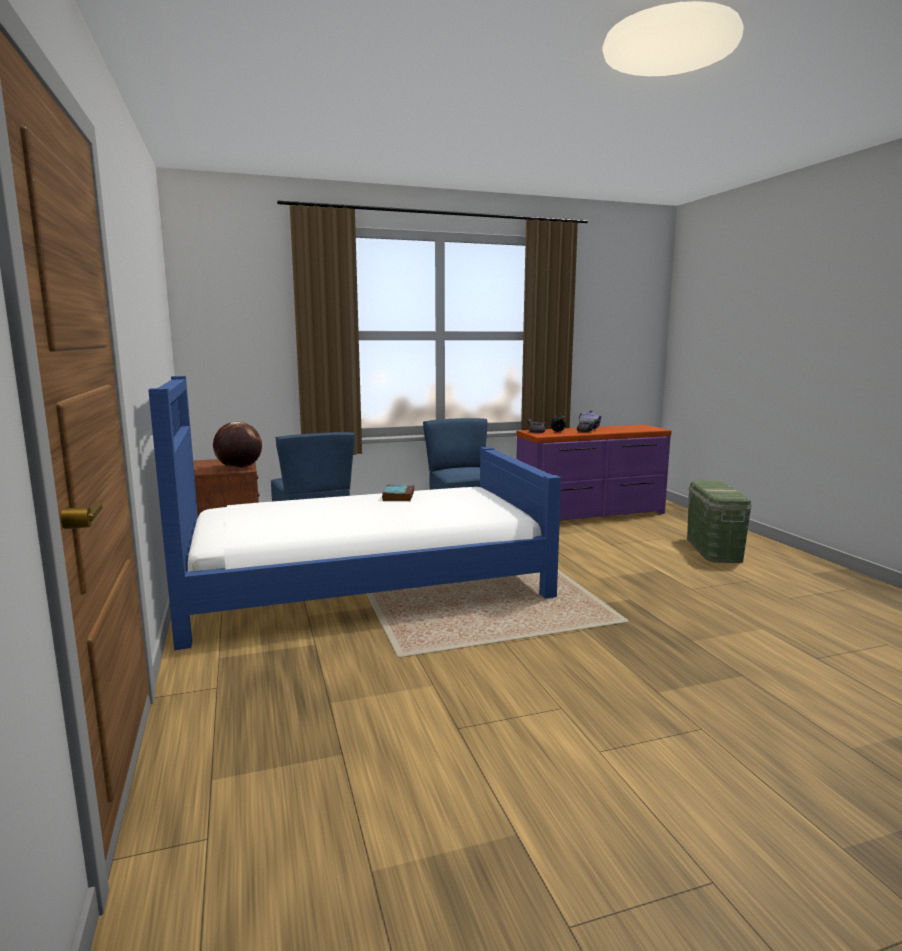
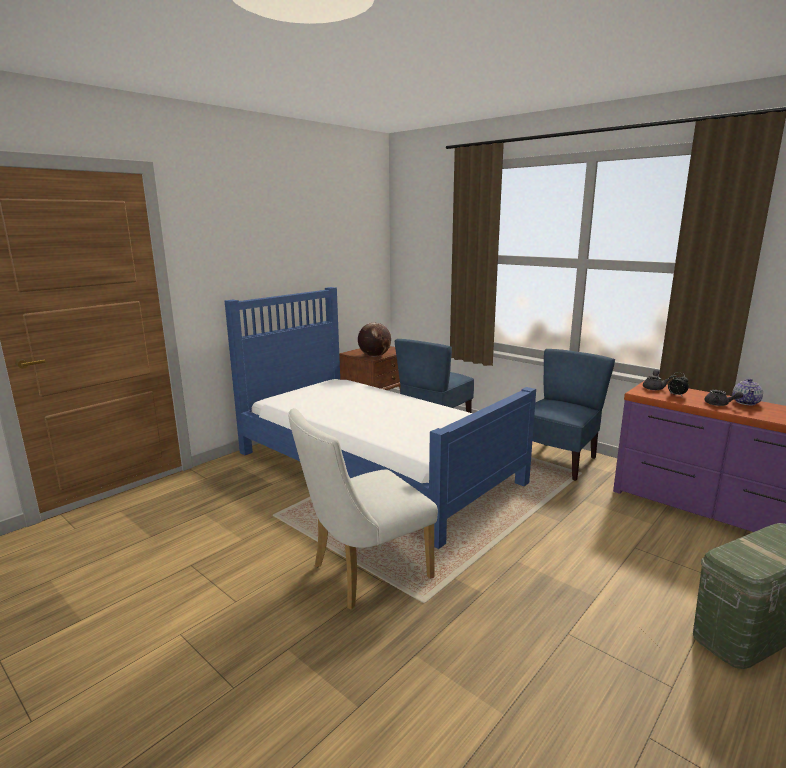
camera: 60 degrees right, 5 degrees up
(398, 496) = (425, 408): book -> none
(566, 635) = (363, 574): none -> white chair

